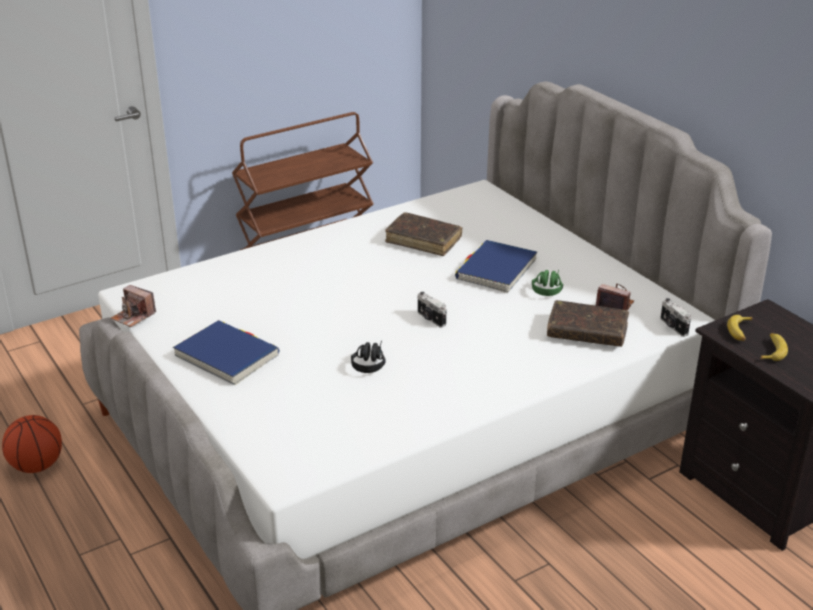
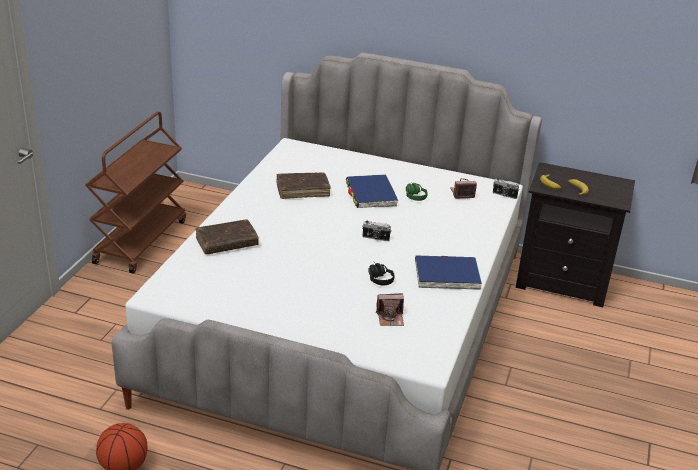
camera: 40 degrees left, 0 degrees up
(133, 316) = (186, 309): camera -> camera (390, 318)
(227, 356) = (286, 310): blue book -> blue book (447, 275)
(587, 332) = (467, 214): brown book -> brown book (227, 243)

